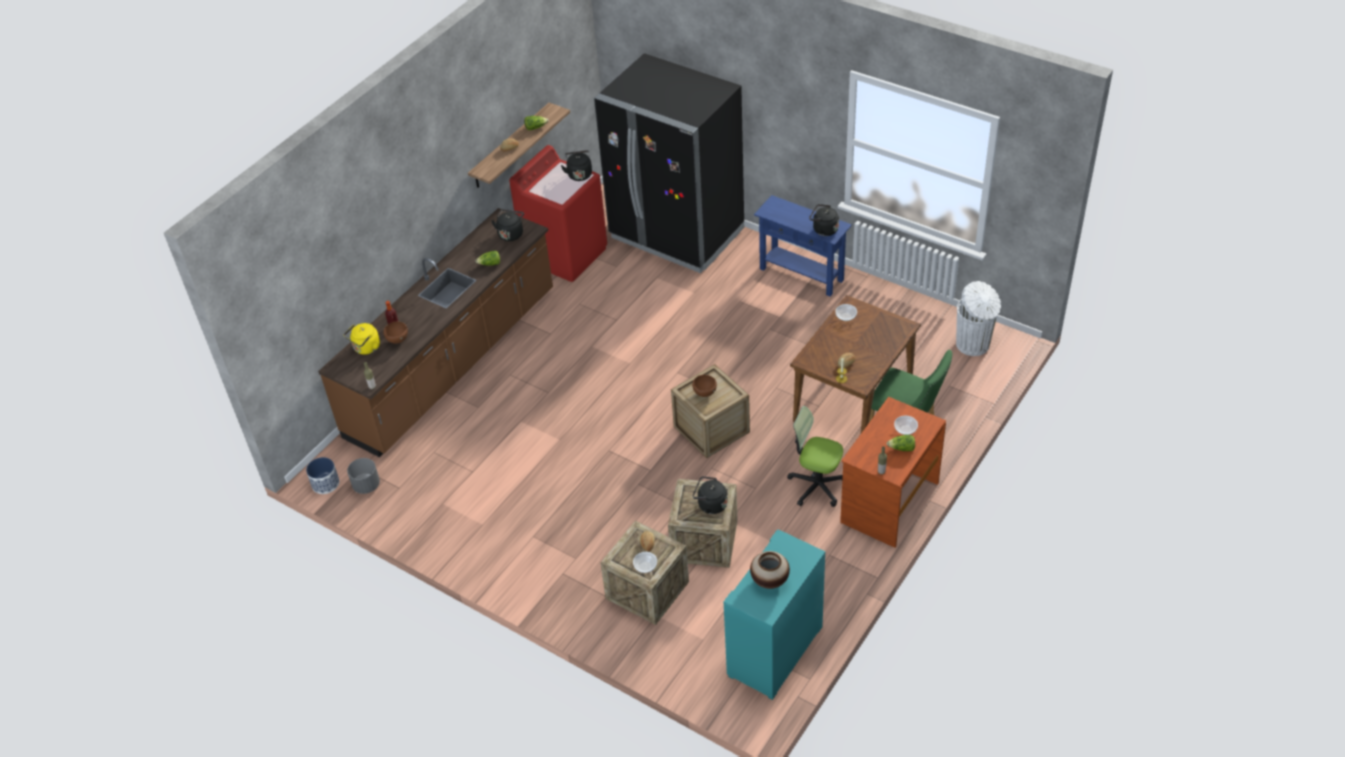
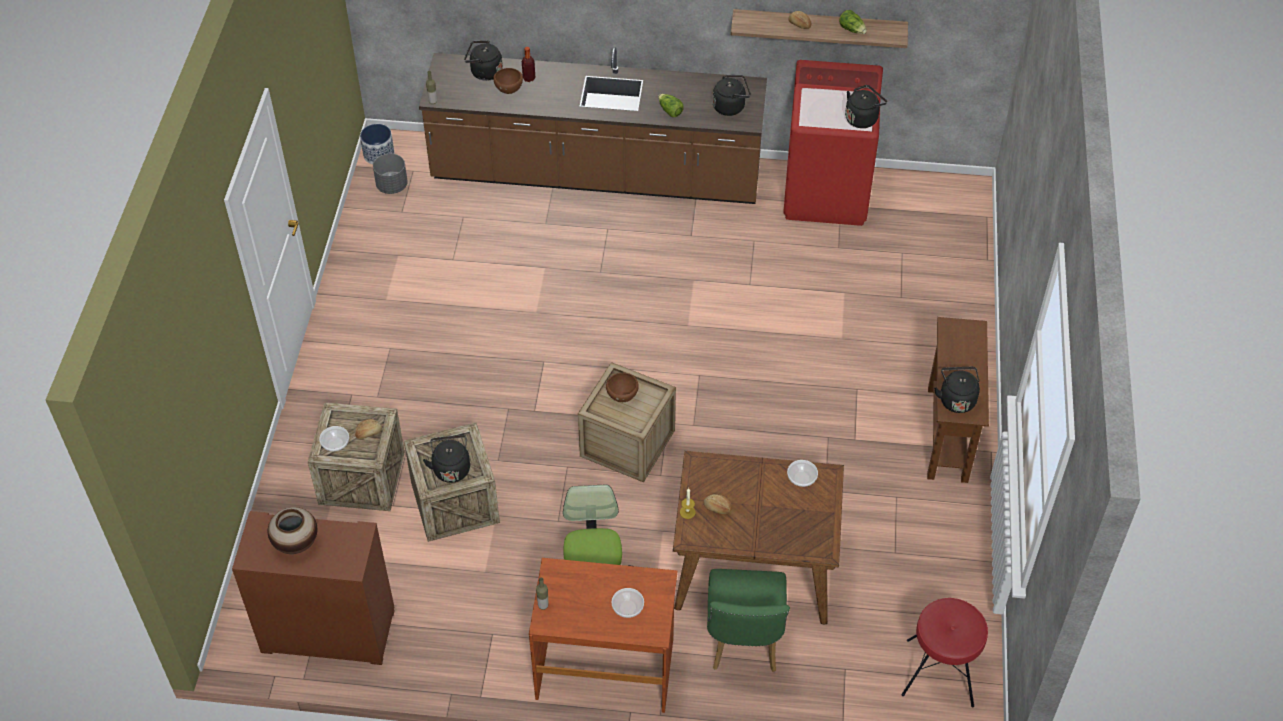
camera: 60 degrees right, 5 degrees up
(366, 348) = (484, 72): yellow kettle -> black kettle
(676, 234) = (933, 280): black fridge -> none
(775, 652) = (327, 631): turquoise cabinet -> brown cabinet
(801, 274) = (947, 434): blue console table -> brown console table
(902, 448) = (593, 615): lettuce -> none
(973, 345) = (940, 673): white trash can -> red stool

